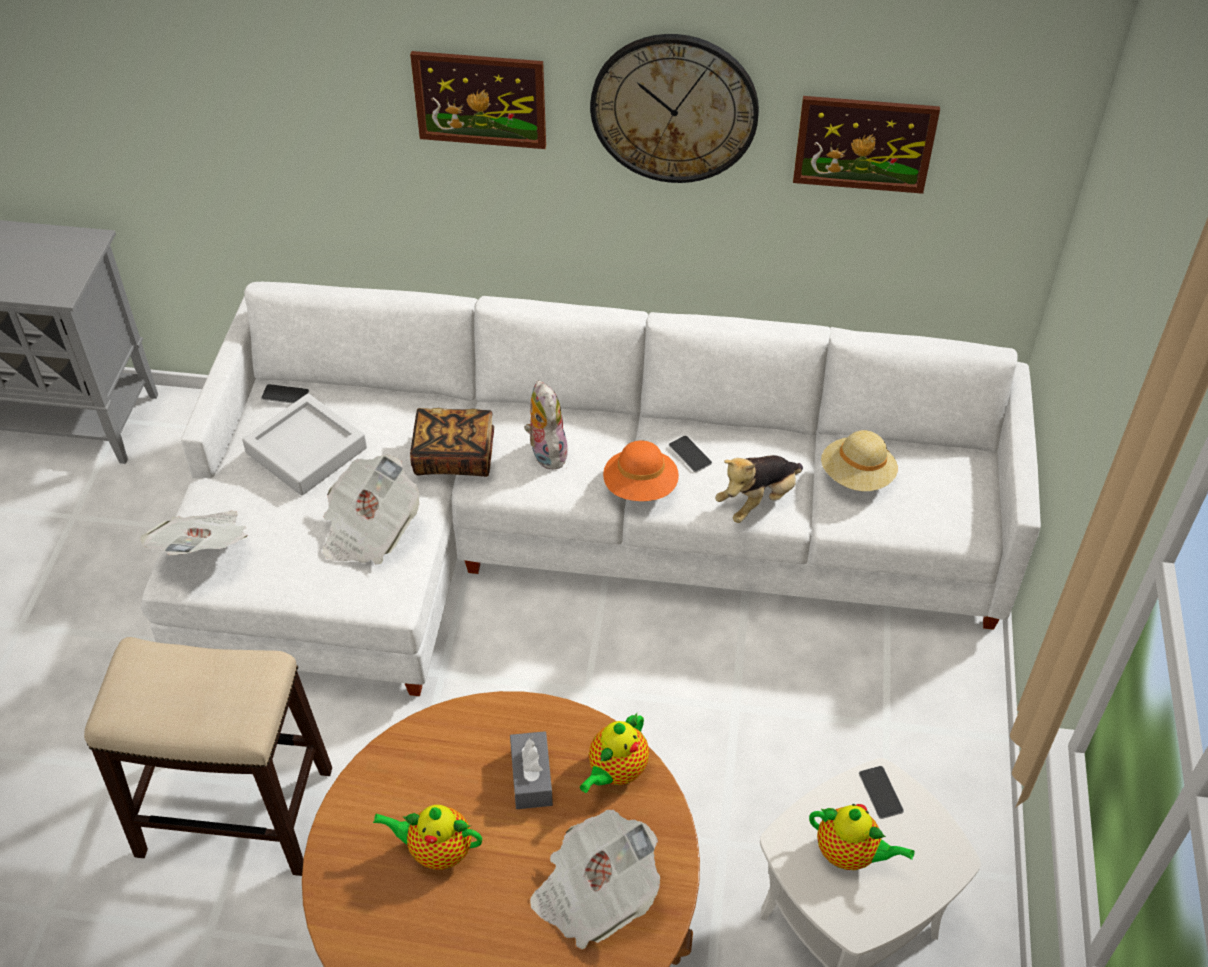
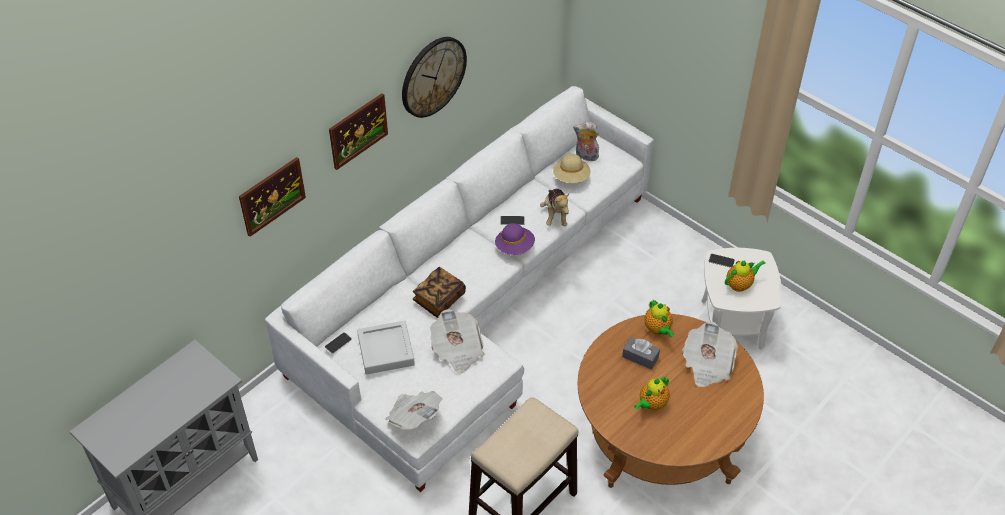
camera: 55 degrees left, 0 degrees up
(545, 452) = (467, 267): plush toy -> plush toy (585, 156)
(640, 487) = (515, 247): orange hat -> purple hat
(864, 144) = (500, 40): picture -> picture (272, 196)

